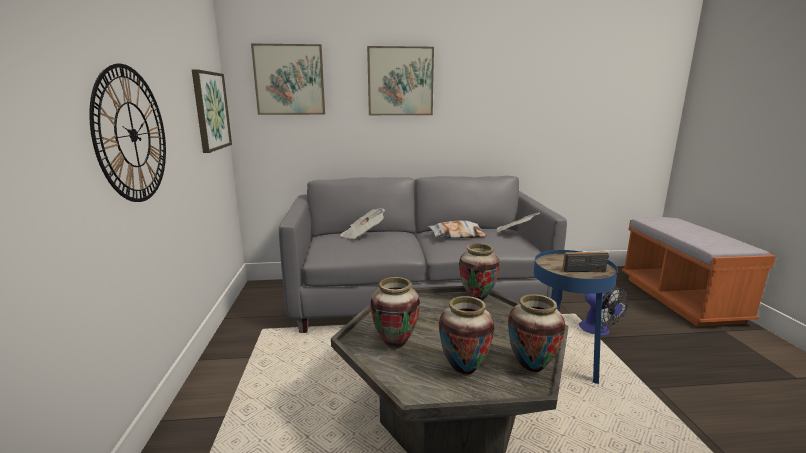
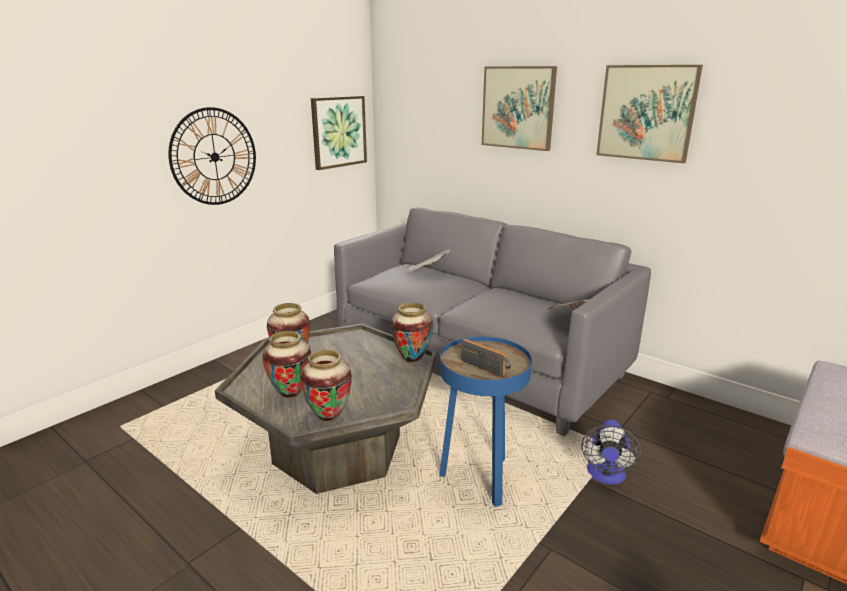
camera: 45 degrees right, 5 degrees up
(289, 80) = (419, 102): picture -> picture (646, 113)
(457, 235) = (507, 300): pillow -> none

